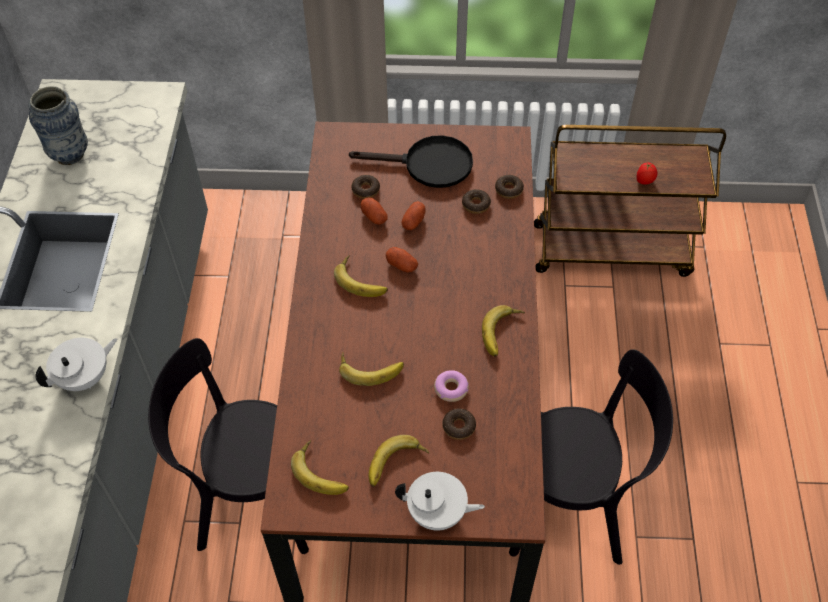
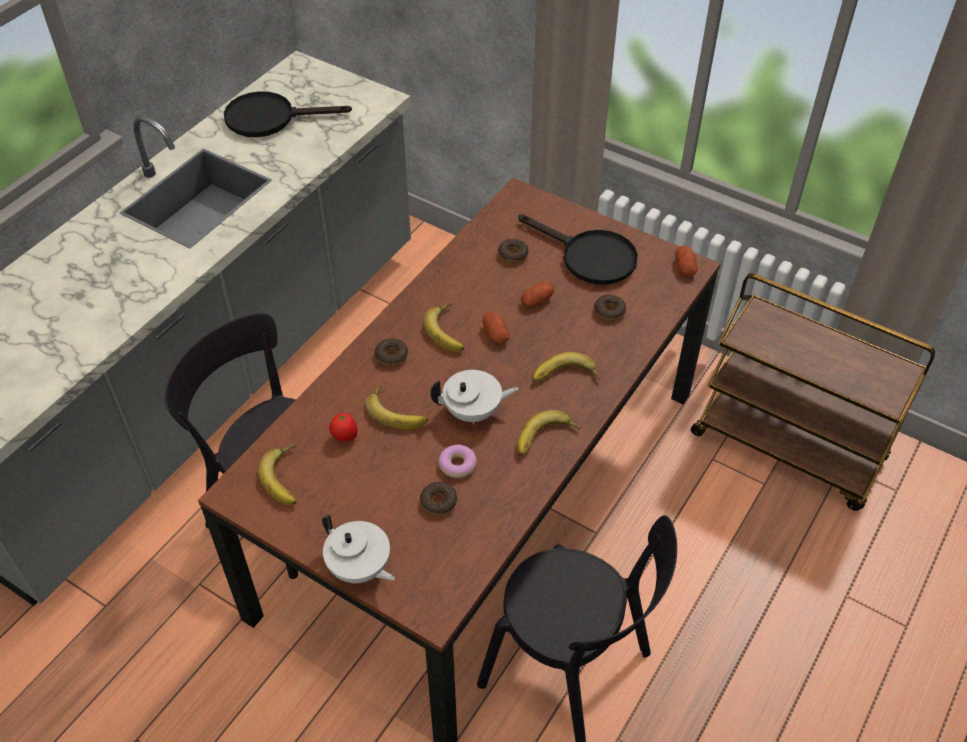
camera: 30 degrees right, 5 degrees down
(70, 155) = (270, 118): vase -> black frying pan
(85, 377) = (143, 298): white teapot -> white teapot (473, 412)
(374, 216) = (503, 281): potato -> potato (685, 267)
(396, 465) = (355, 506): banana -> banana (565, 377)
(509, 190) = (653, 312): donut -> donut (391, 356)
(644, 181) = (825, 374): tomato -> tomato (344, 437)

